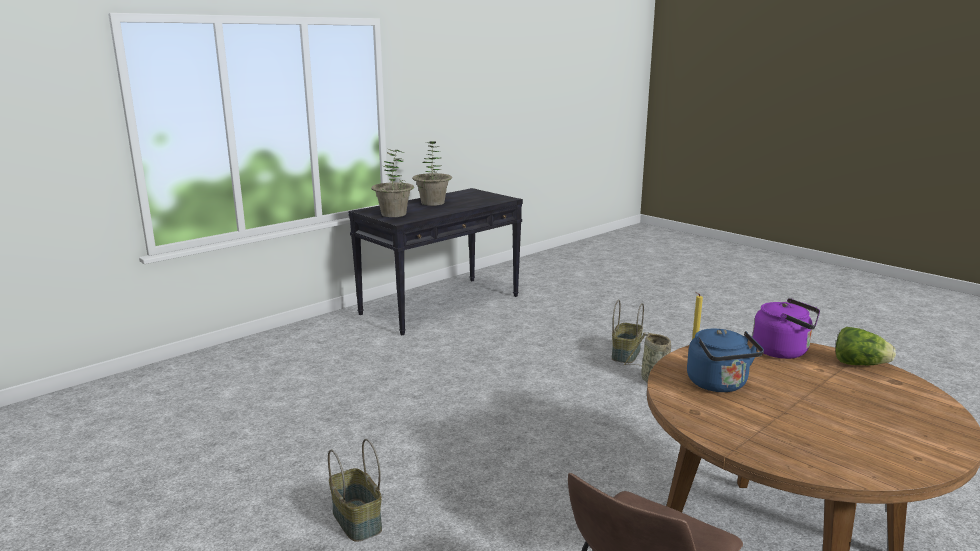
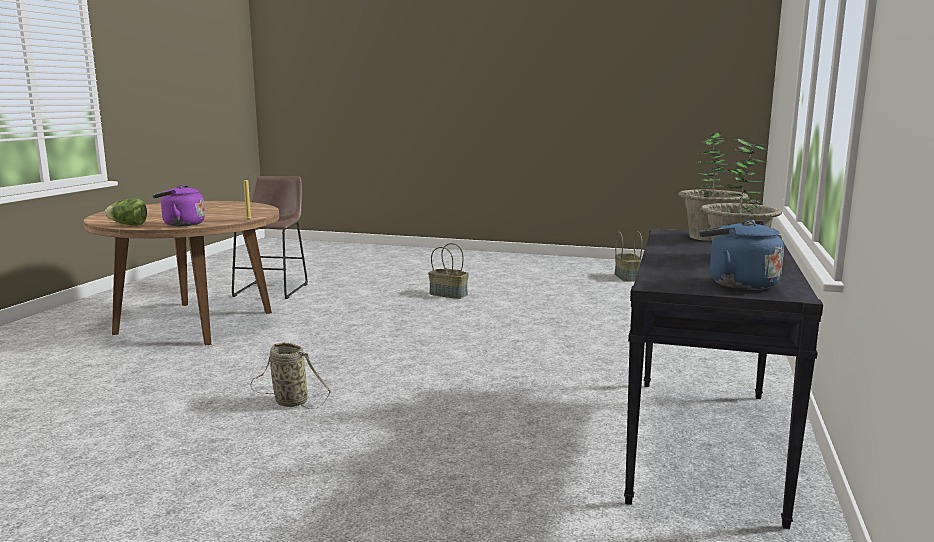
camera: 150 degrees right, 5 degrees down
(625, 354) = (339, 428): basket -> basket (627, 277)
(719, 385) = (234, 212): blue kettle -> blue kettle (738, 284)

